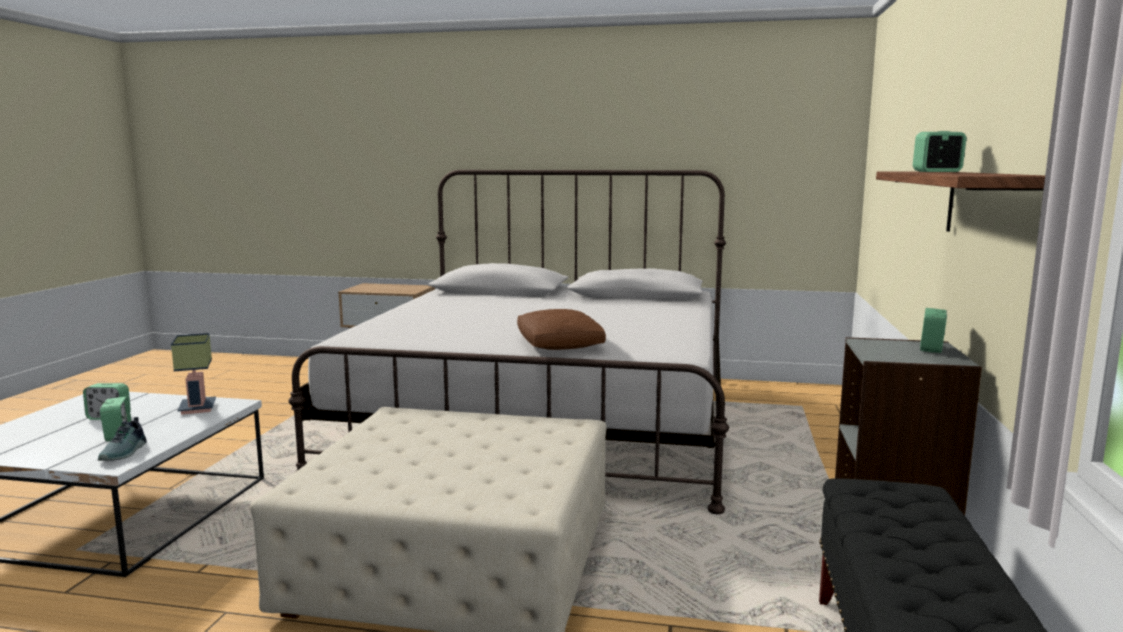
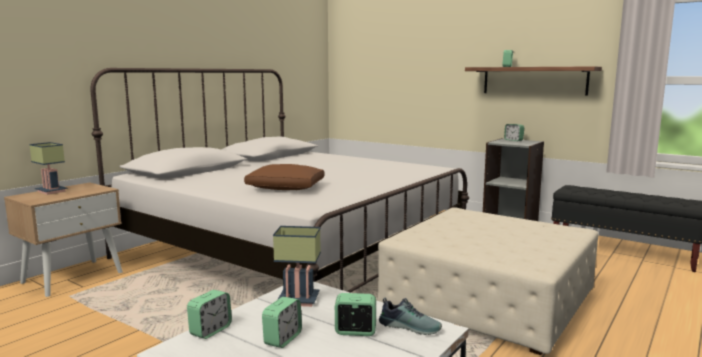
camera: 65 degrees left, 0 degrees up
(132, 397) = (210, 330): none -> alarm clock
(388, 285) = (49, 191): none -> table lamp
(559, 344) = (390, 177): brown pillow -> brown pillow (286, 188)

